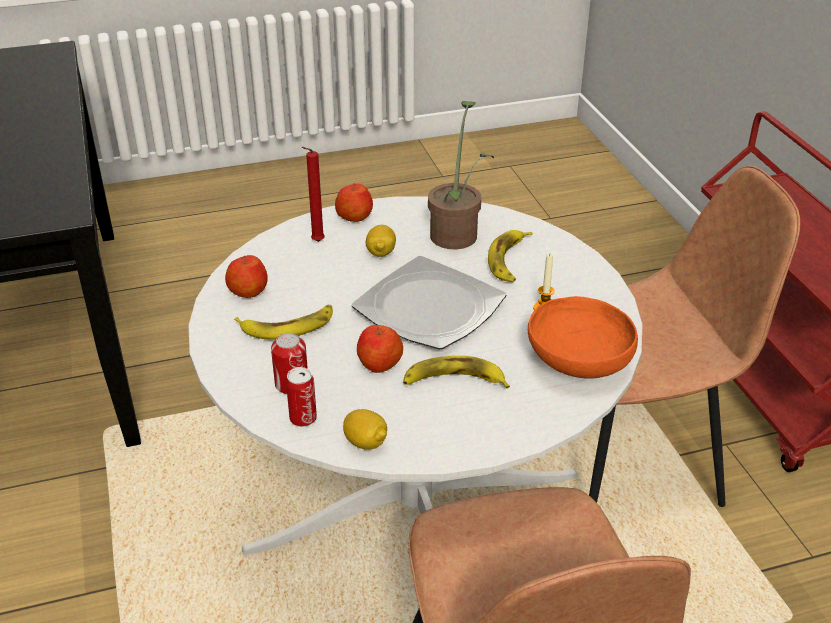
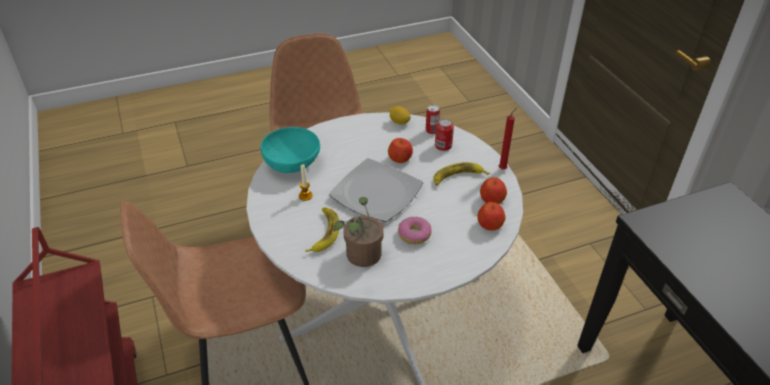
camera: 175 degrees right, 5 degrees up
(316, 242) = (463, 242): red candle -> red candle (503, 168)
(354, 216) = (442, 270): apple -> apple (490, 225)
(381, 253) = (414, 235): lemon -> donut
(453, 381) = (359, 151): banana -> none
(577, 362) = (292, 163): orange bowl -> turquoise bowl

